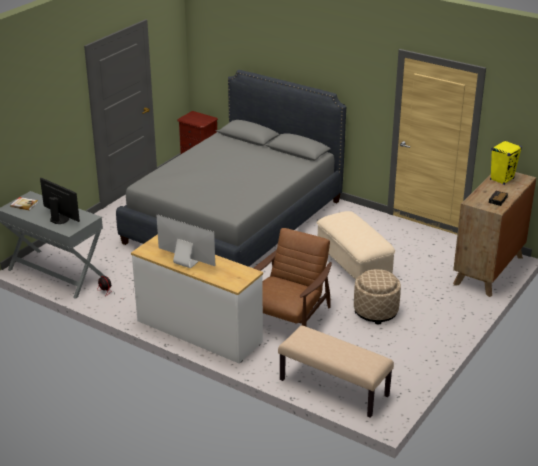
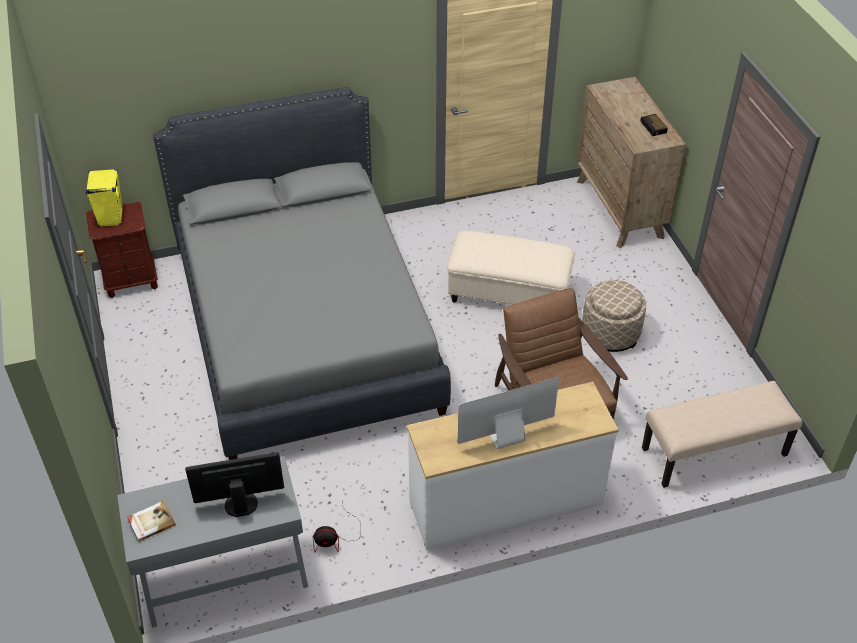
camera: 50 degrees left, 15 degrees up
(502, 179) = (615, 98): yellow speaker -> yellow speaker (111, 218)

